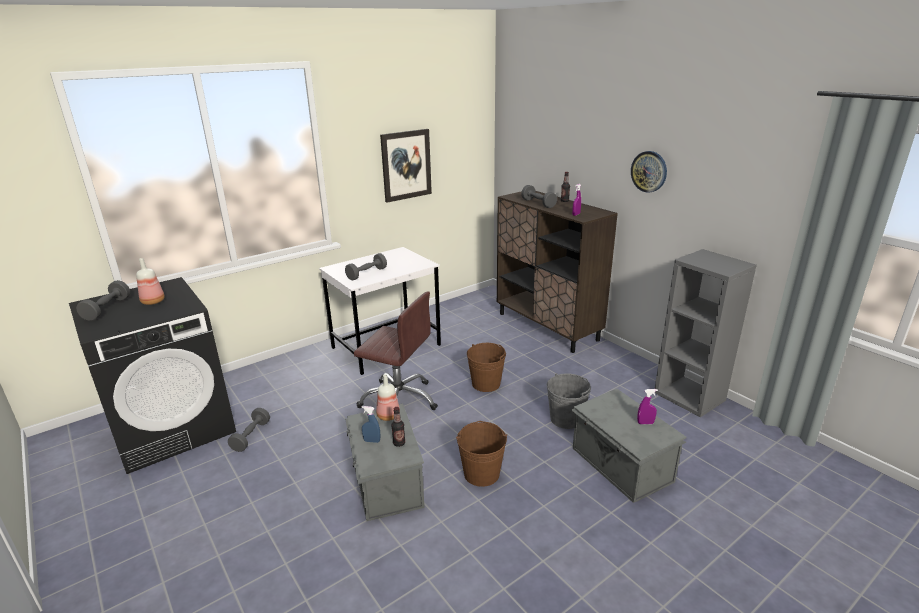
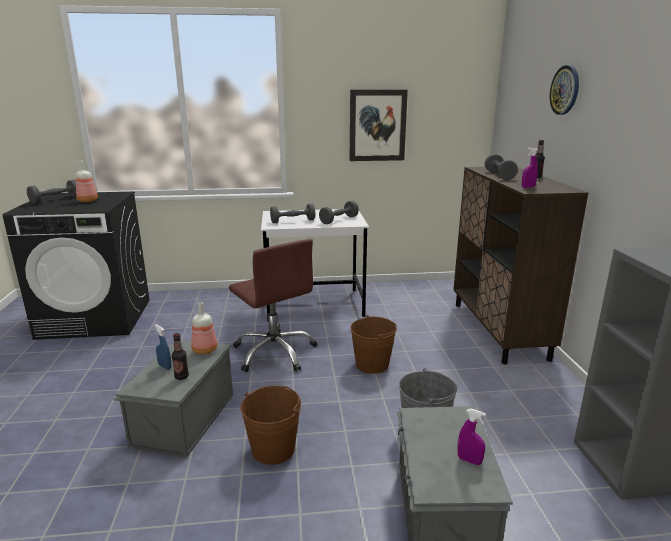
camera: 30 degrees right, 5 degrees down
(251, 436) = (134, 342): grey dumbbell -> grey dumbbell (339, 220)
(649, 171) = (630, 133): wall clock -> wall clock (565, 90)

